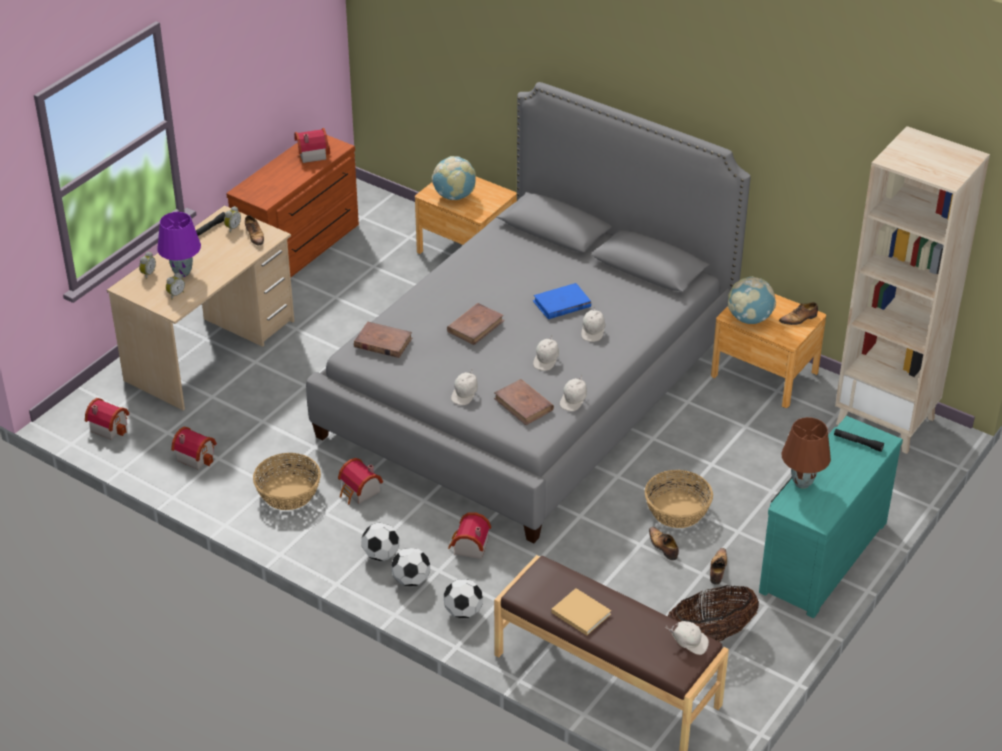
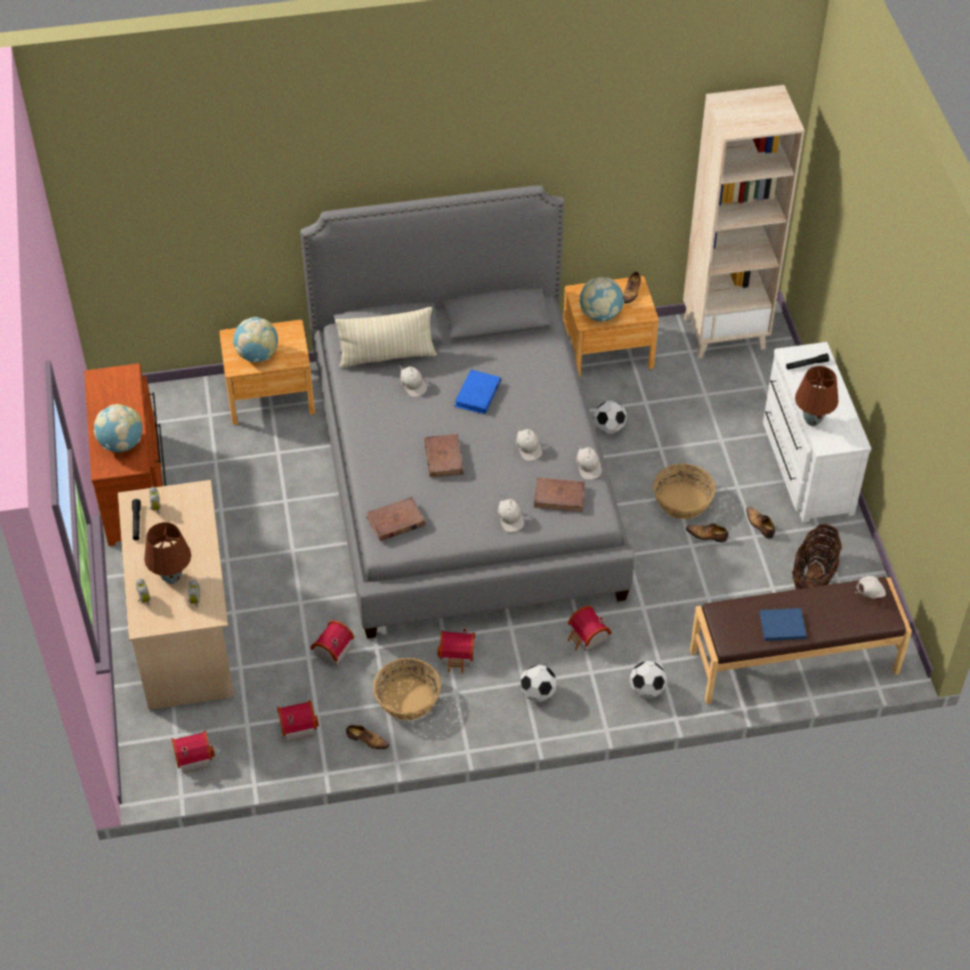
camera: 45 degrees left, 10 degrees up
(182, 273) = (172, 578): purple table lamp -> brown table lamp
(255, 236) = (184, 502): shoe -> shoe (367, 740)
(274, 184) = (121, 444): none -> globe
(311, 154) = (113, 395): toy house -> toy house (330, 651)
(411, 580) = (583, 695): football -> football (609, 428)
(531, 242) = (387, 356): none -> beige pillow
(579, 612) = (781, 626): beige book -> blue book
(593, 332) = (528, 401): white cap -> white cap (412, 386)
(819, 555) = (804, 465): turquoise dresser -> white dresser

